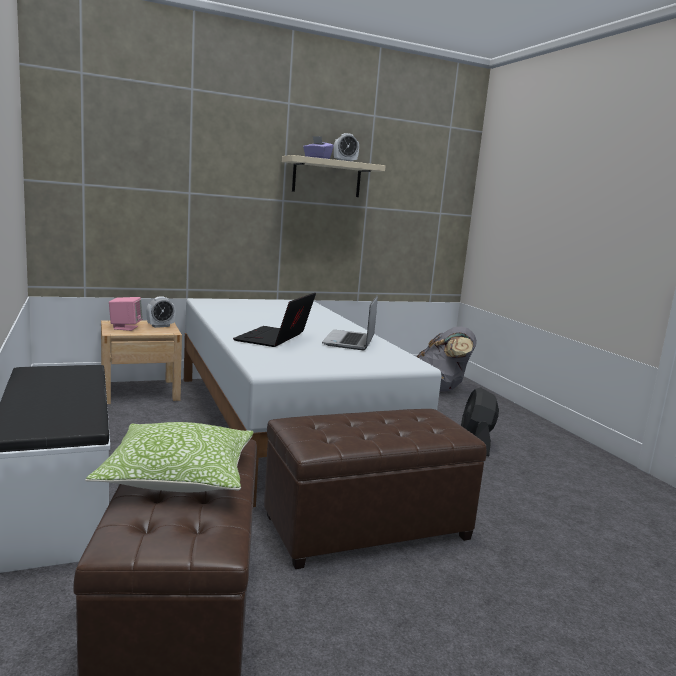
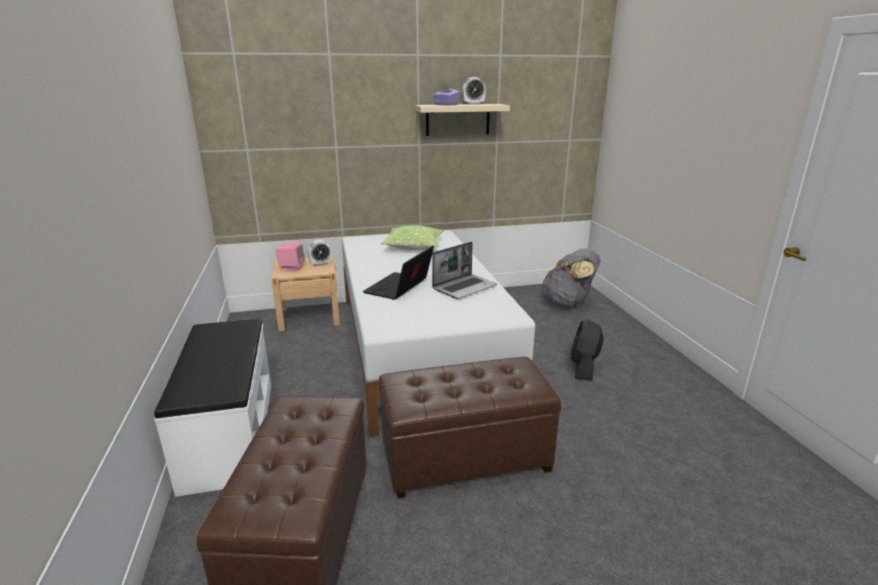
camera: 10 degrees right, 10 degrees up
(179, 476) = (289, 443): pillow -> pillow (413, 246)
(350, 342) = (464, 287): laptop -> laptop turned 150 degrees counterclockwise

